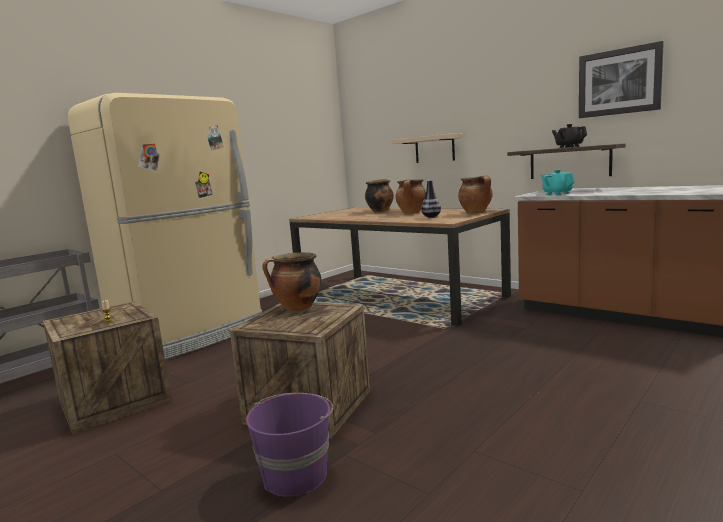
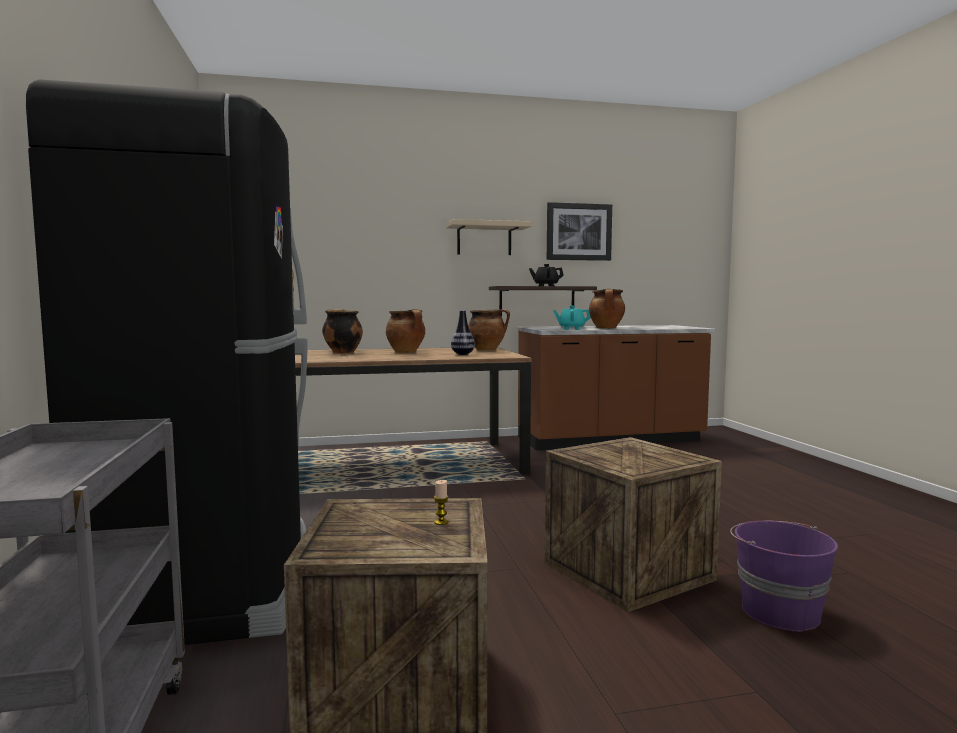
camera: 55 degrees left, 5 degrees down
(192, 335) = (214, 581): beige fridge -> black fridge
(297, 308) = (595, 451): cooking pot -> cooking pot (606, 328)
(434, 149) = (378, 275): beige shelf -> beige shelf (484, 239)

